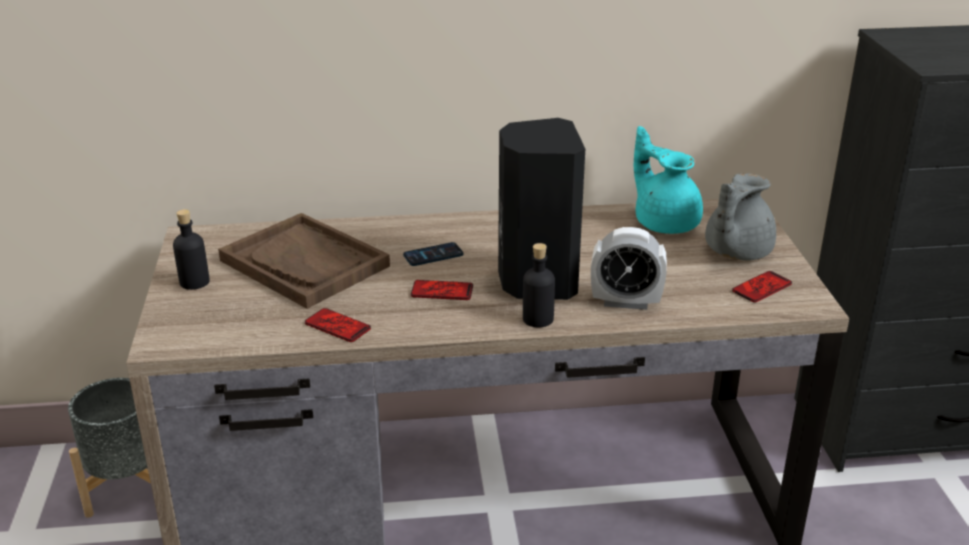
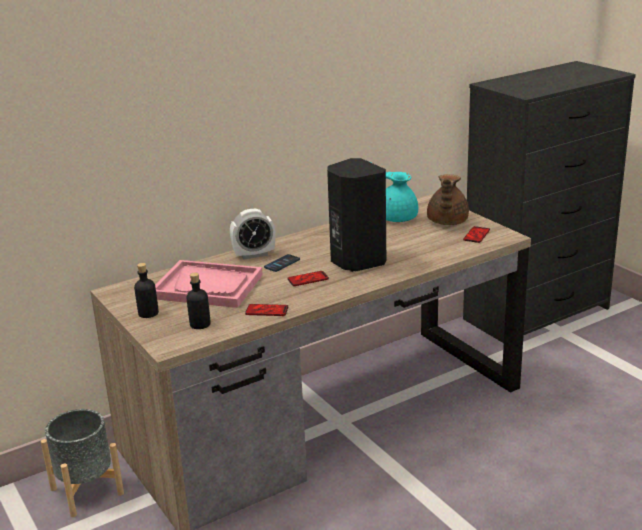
camera: 25 degrees left, 5 degrees down
(305, 263) = (208, 286): brown tray -> pink tray
(538, 319) = (376, 278): black bottle -> black bottle (200, 324)
(625, 302) = (414, 259): alarm clock -> alarm clock (254, 255)
(735, 251) = (446, 222): grey teapot -> brown teapot

